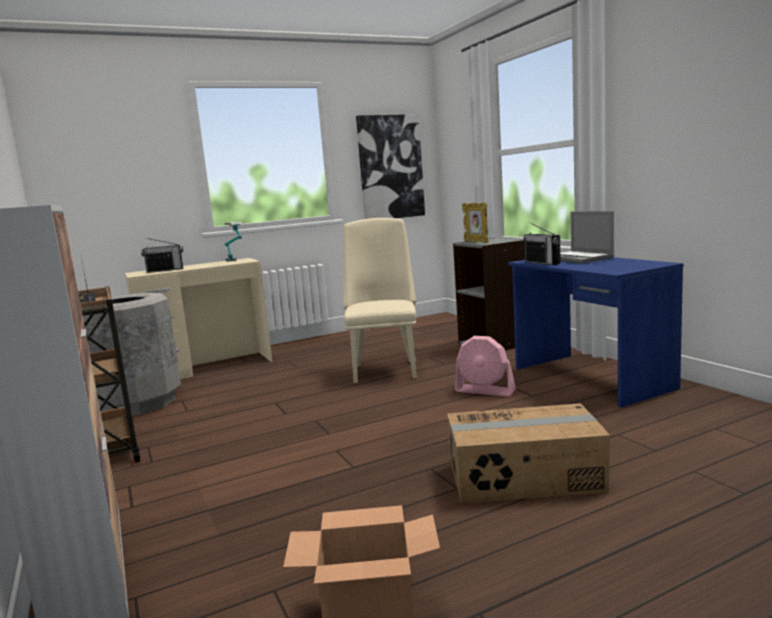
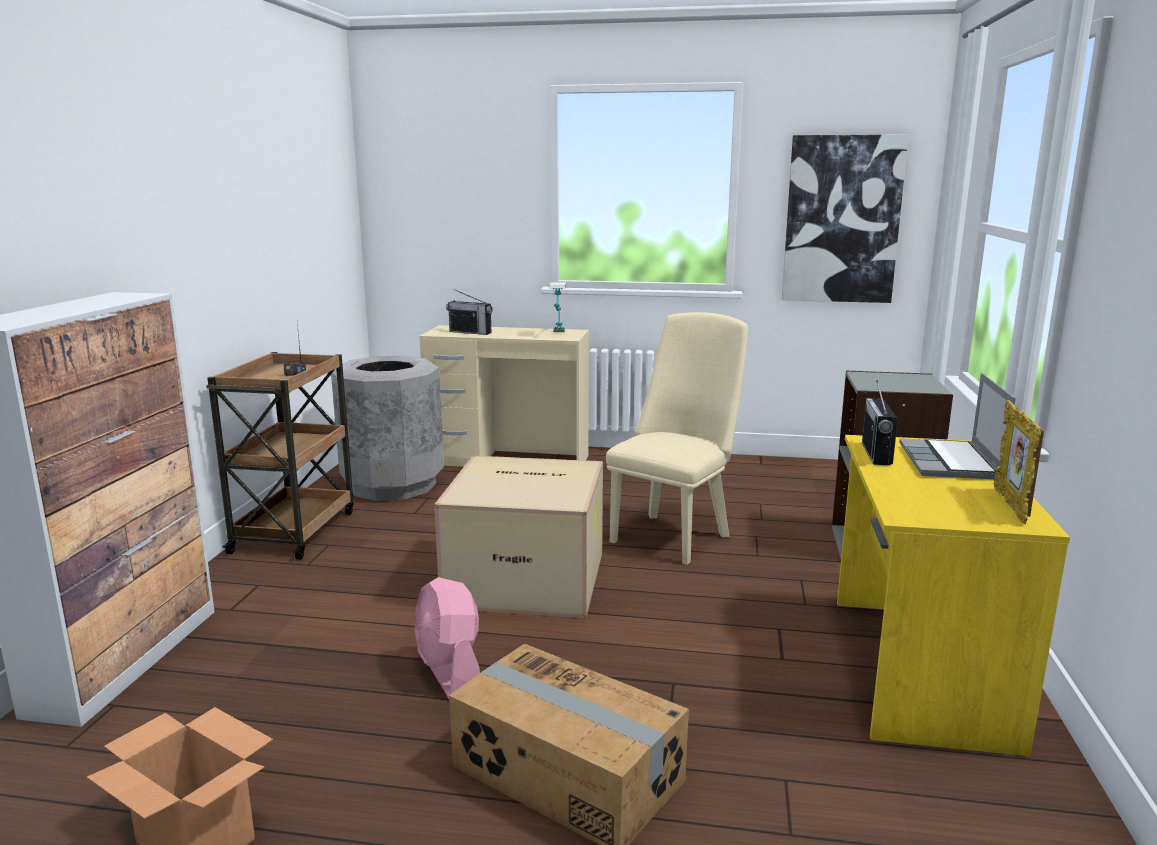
camera: 35 degrees right, 5 degrees up
(336, 413) = (529, 578): none -> cardboard box
(476, 242) = (872, 379): picture frame -> picture frame (1010, 506)
(485, 391) = (735, 622): pink fan -> pink fan (449, 671)
(590, 378) = (915, 668): blue desk -> yellow desk

